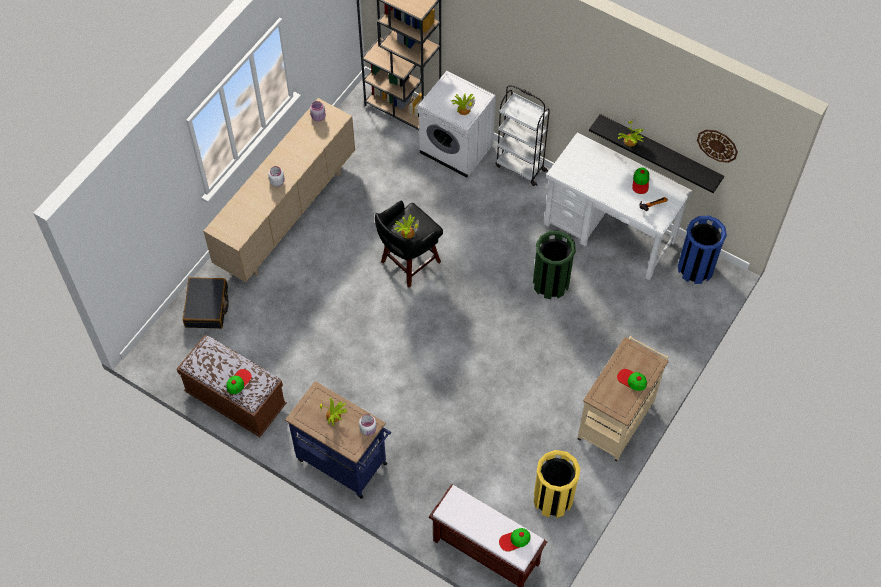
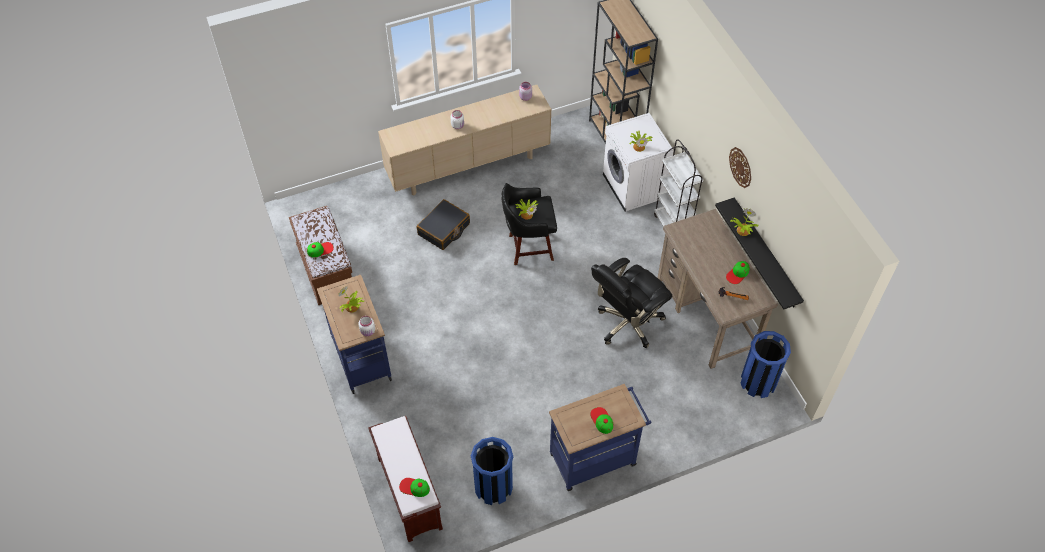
camera: 35 degrees right, 5 degrees down
(207, 307) = (361, 197): black suitcase -> black suitcase (444, 229)
(550, 283) = (626, 324): green trash can -> black office chair
(553, 499) = (493, 487): yellow trash can -> blue trash can
(610, 232) = (707, 313): white desk -> brown desk
(617, 419) = (595, 459): beige cart -> blue cart
(717, 145) = (804, 265): wall clock -> wall clock (740, 167)

